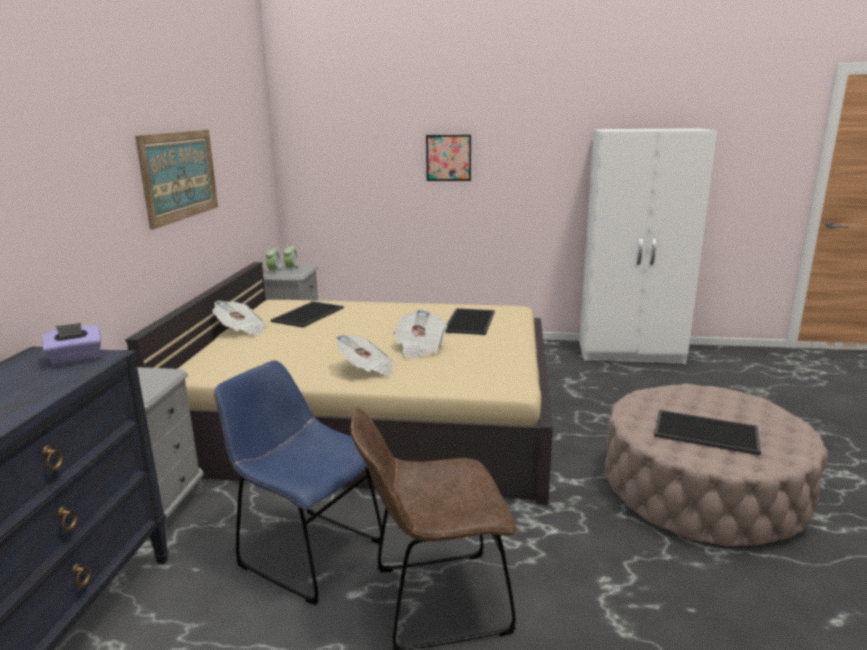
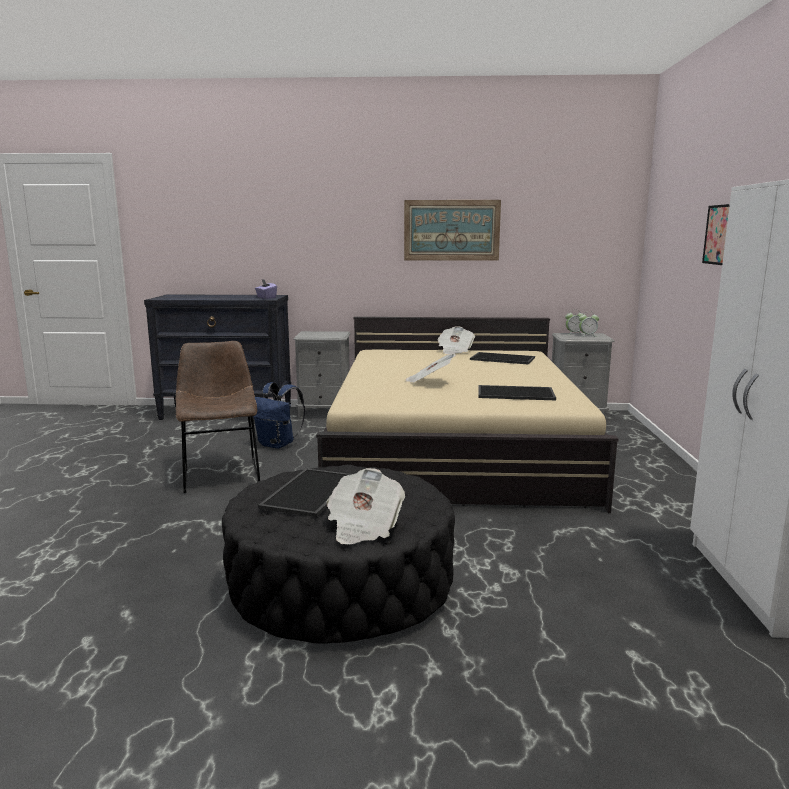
camera: 85 degrees right, 5 degrees down
(306, 551) = (278, 444): blue chair -> blue backpack
(367, 370) = (382, 374): newspaper -> newspaper (363, 527)
(702, 489) = (341, 583): beige ottoman -> black ottoman

